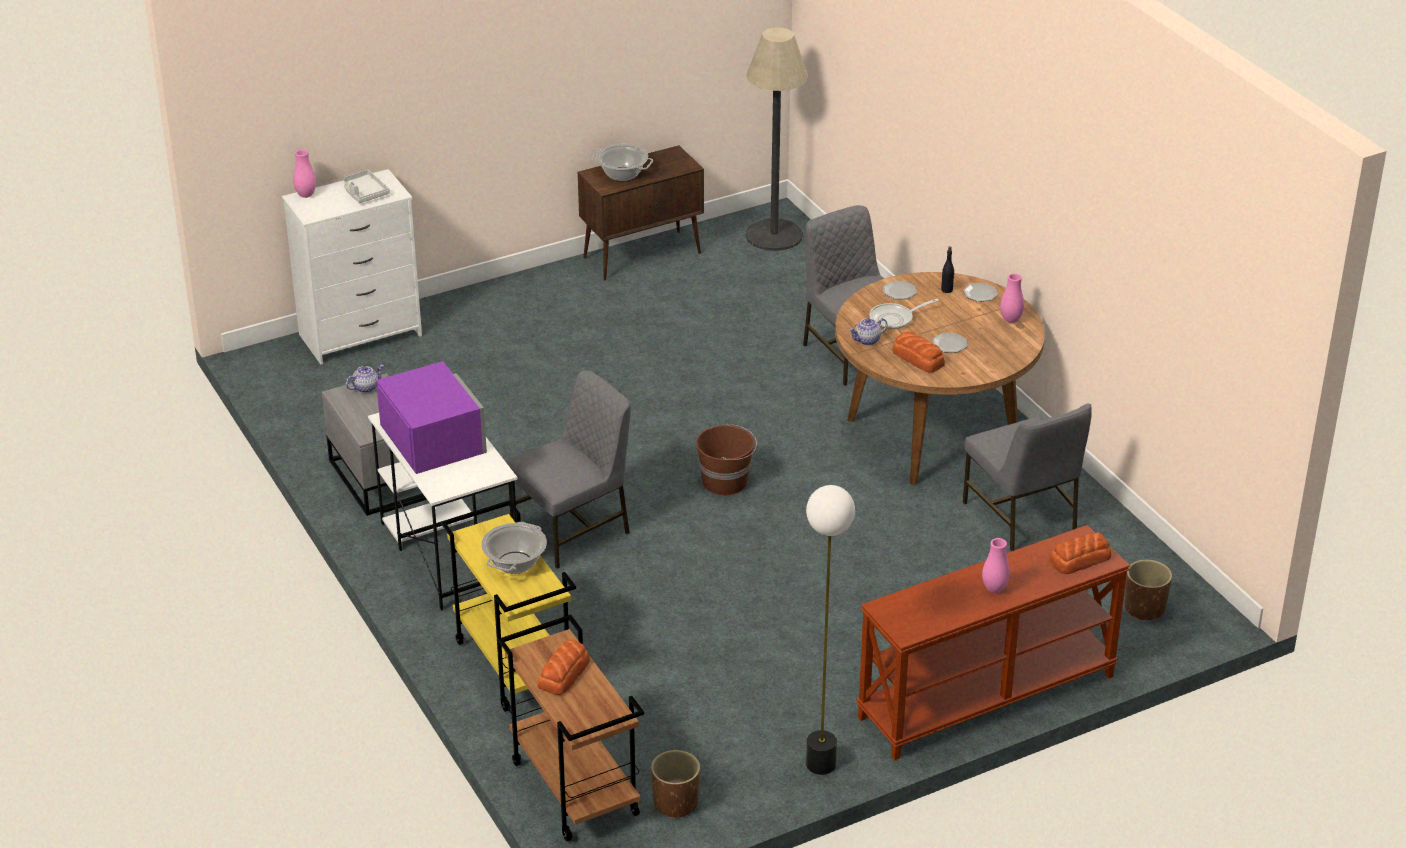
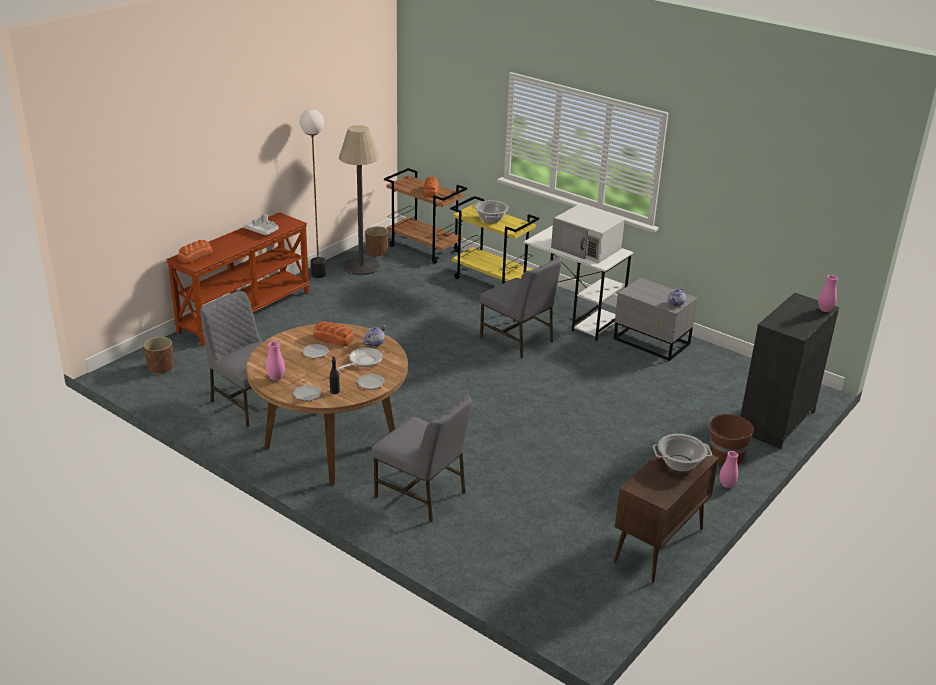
camera: 155 degrees right, 5 degrees down
(360, 335) = (775, 421): white dresser -> black dresser
(364, 193) = (791, 320): grey tray -> grey tray (262, 230)
(432, 438) = (586, 248): purple microwave -> white microwave
(573, 530) = (517, 339): grey chair -> grey chair turned 75 degrees counterclockwise
(726, 481) = (451, 383): brown bucket -> brown bucket (726, 456)
(774, 235) = (566, 603): floor lamp -> floor lamp (361, 266)
(994, 589) = (239, 238): pink vase -> pink vase (726, 485)

